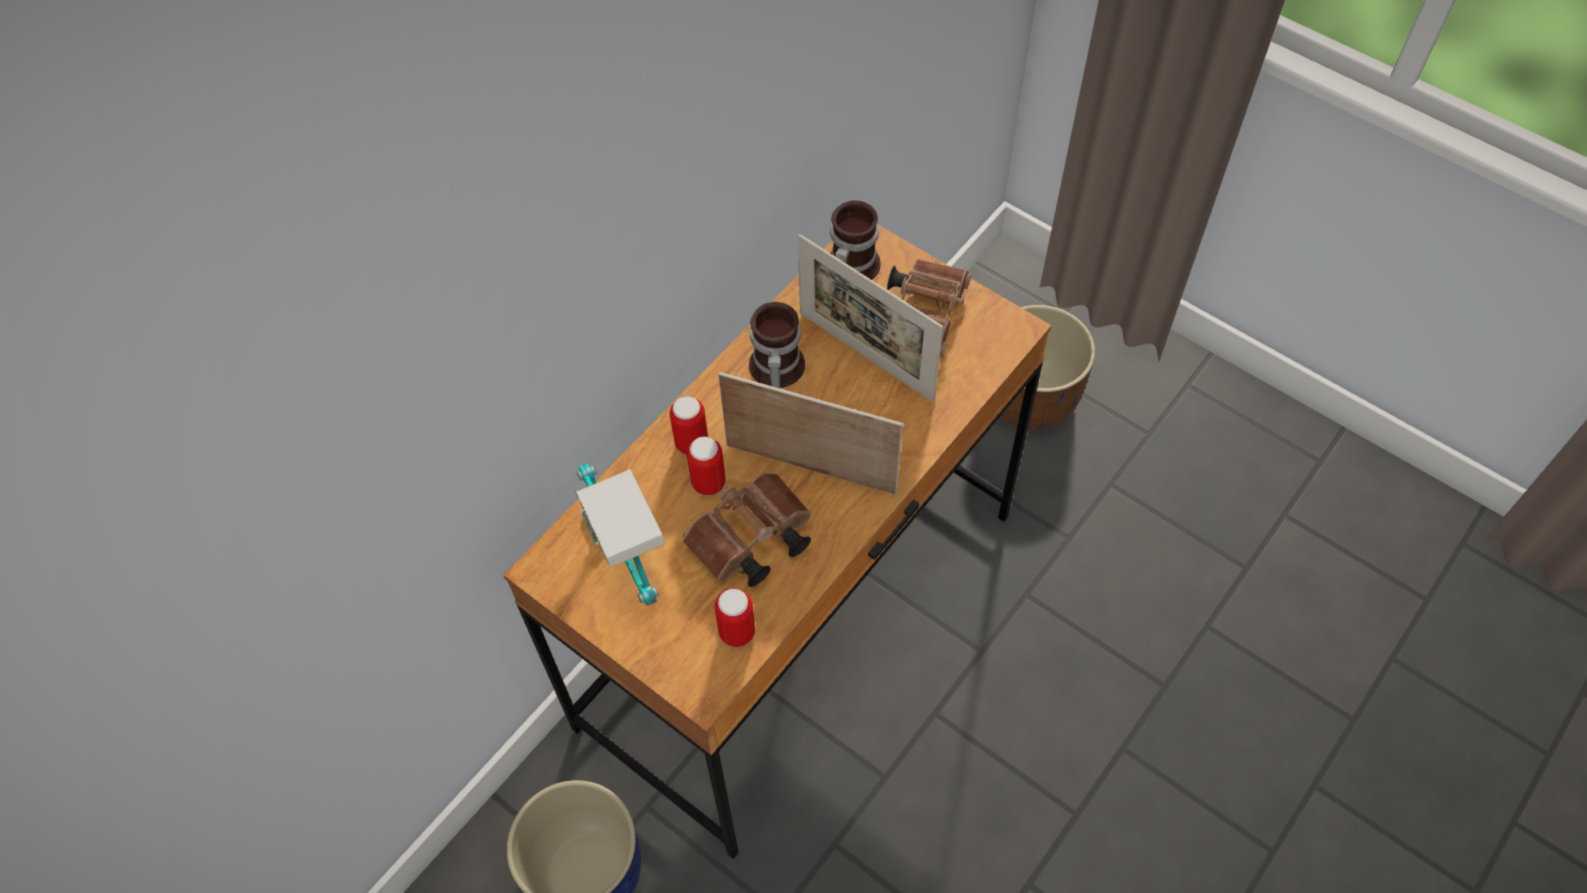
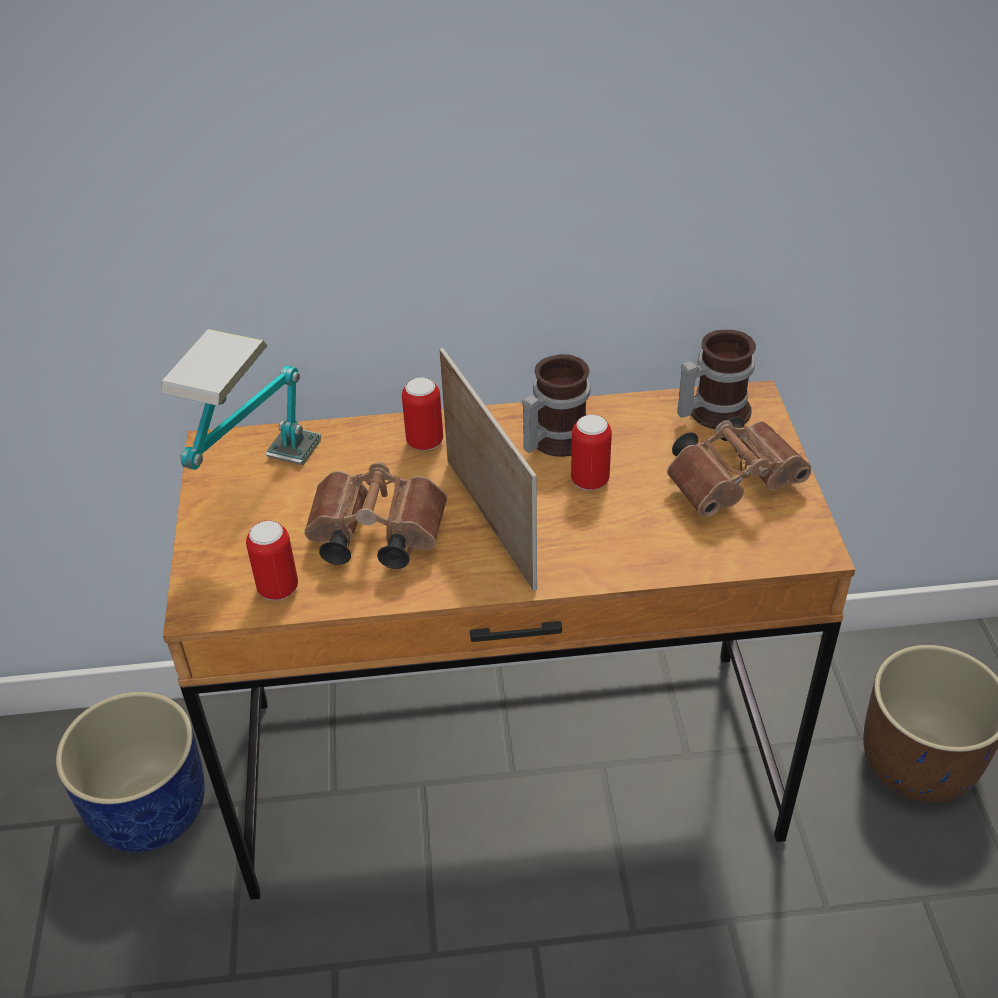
camera: 45 degrees right, 15 degrees down
(708, 482) = (400, 475): can -> can (590, 480)
(866, 356) = (644, 478): picture frame -> none

